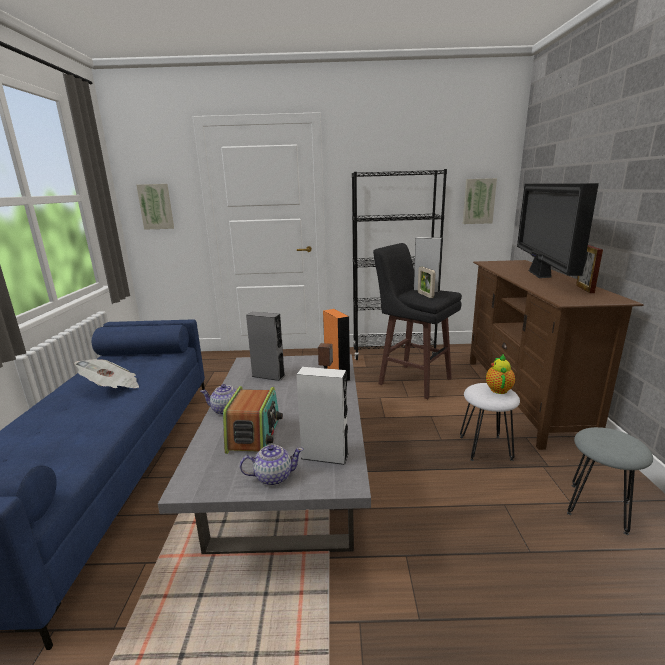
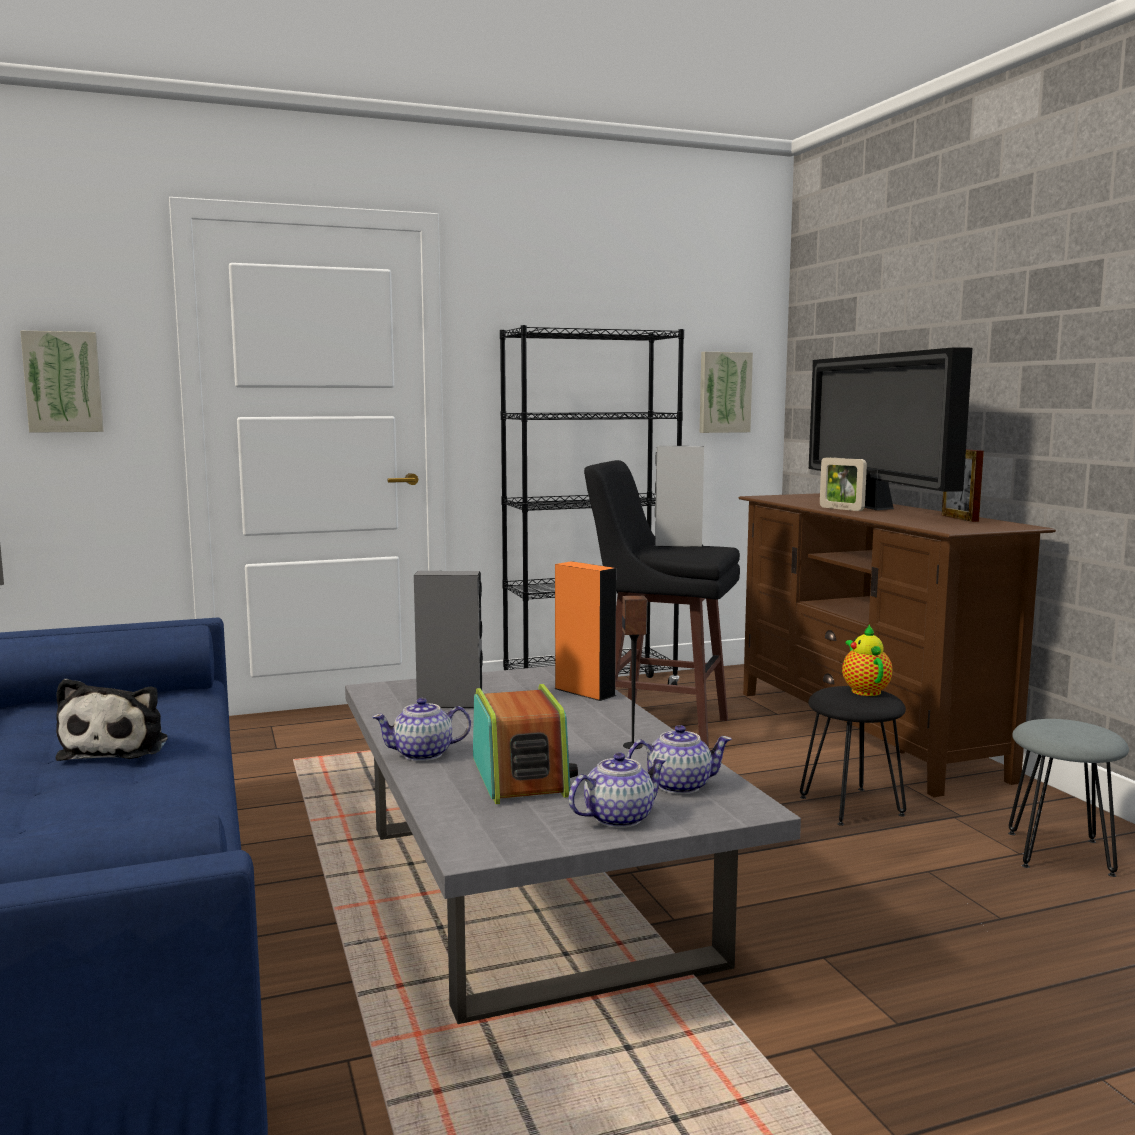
camera: 20 degrees left, 10 degrees down
(112, 387) = (118, 747): newspaper -> plush toy
(324, 456) = (678, 786): white speaker -> teapot
(425, 295) = (685, 551): picture frame -> picture frame (841, 509)
(486, 448) = (852, 806): white stool -> black stool

